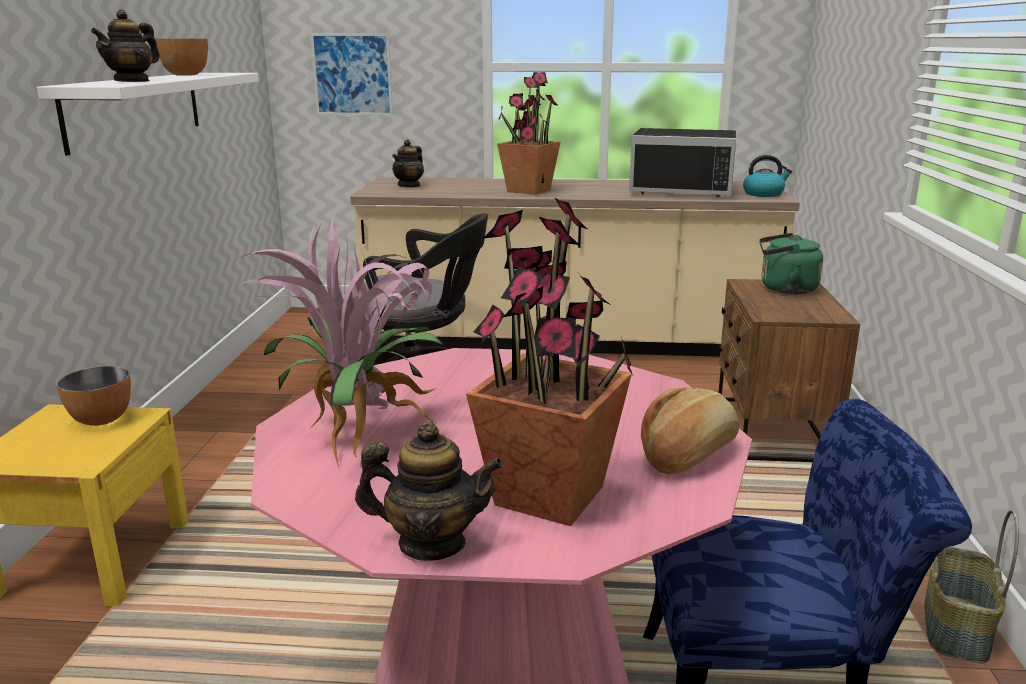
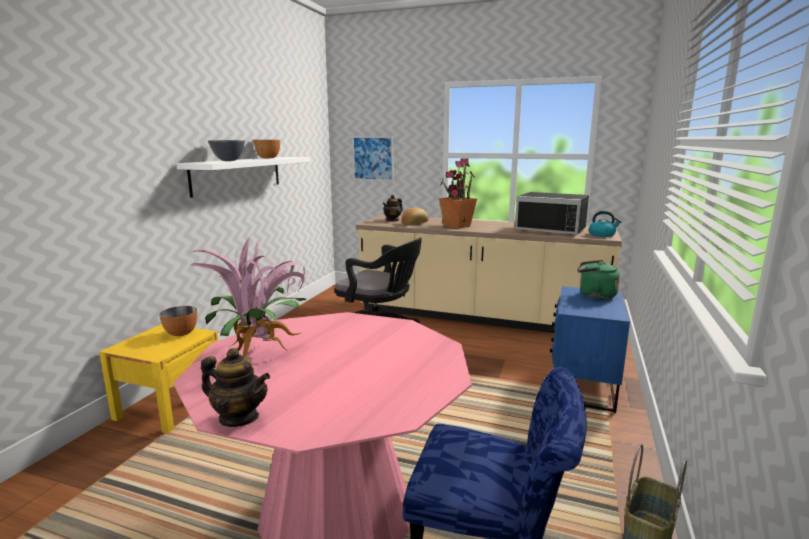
camera: 15 degrees right, 5 degrees down
(132, 81) = (228, 161): teapot -> grey bowl
(549, 496) = (323, 401): potted plant -> none
(688, 454) = (424, 388): bread -> bread (414, 223)
(770, 431) = (581, 385): brown nightstand -> blue nightstand

